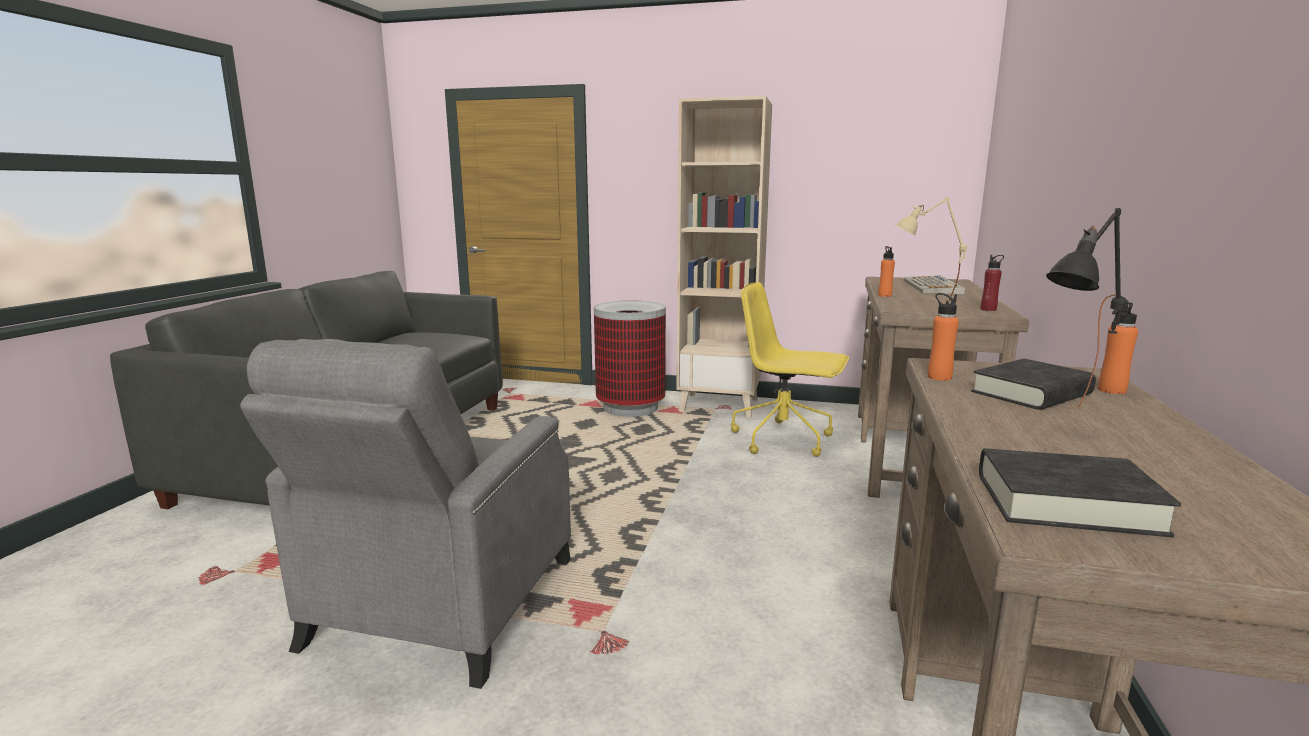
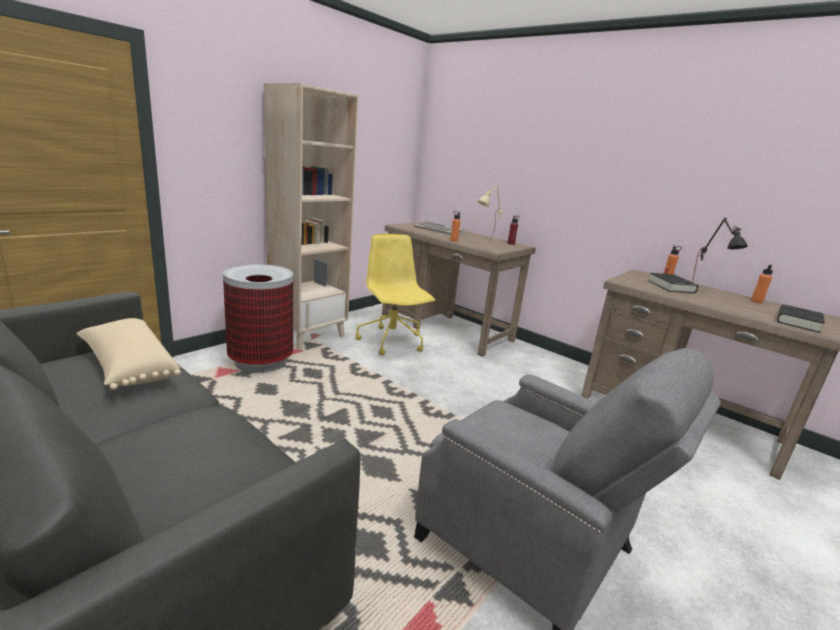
camera: 65 degrees left, 5 degrees up
(430, 340) = (128, 367): none -> beige pillow
(787, 440) = (392, 343): yellow office chair -> yellow office chair turned 105 degrees clockwise
(939, 377) = (645, 287): orange bottle -> orange bottle (756, 301)

